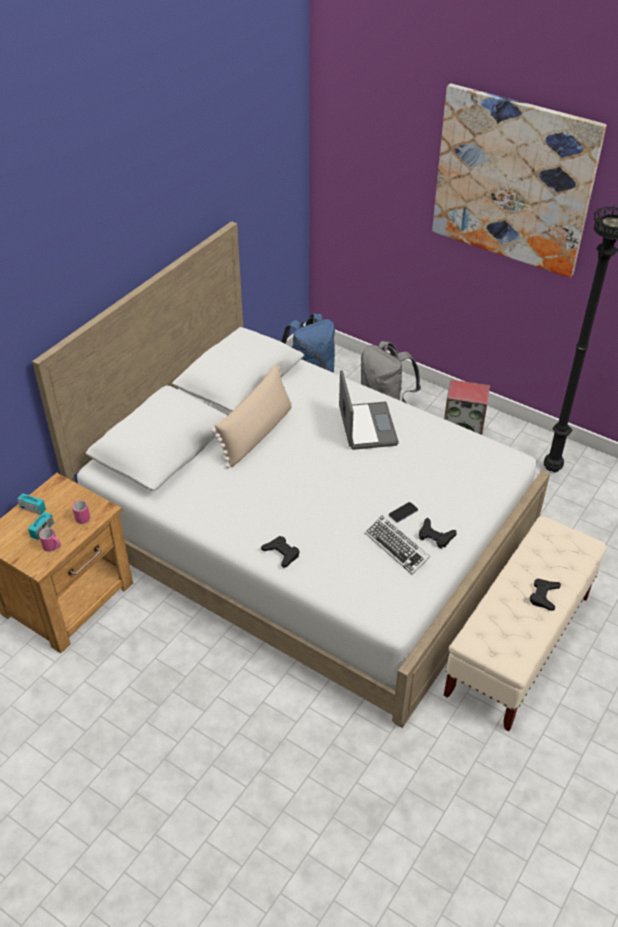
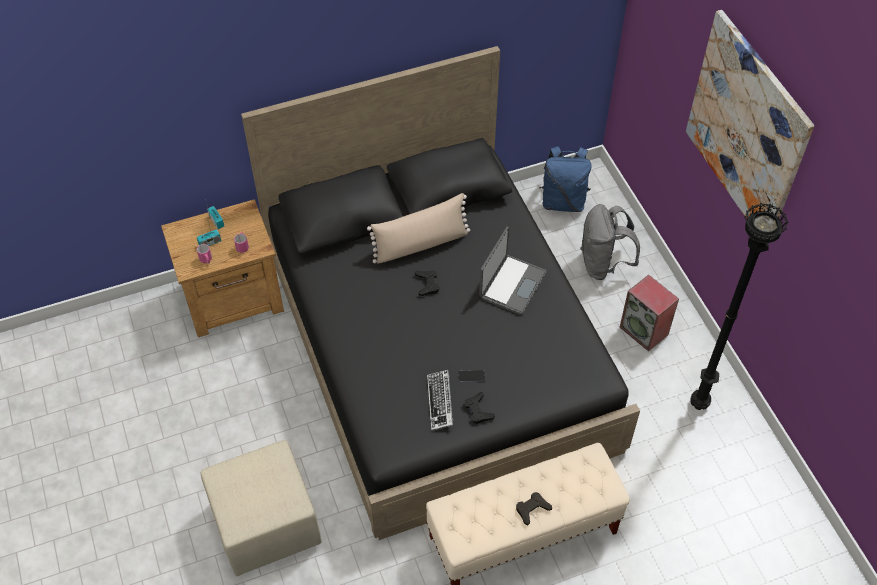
camera: 35 degrees right, 10 degrees up
(281, 553) = (353, 356): black game controller -> black game controller (427, 284)
(282, 781) = (267, 523): none -> beige ottoman
(308, 537) = (439, 348): white bed -> black bed

